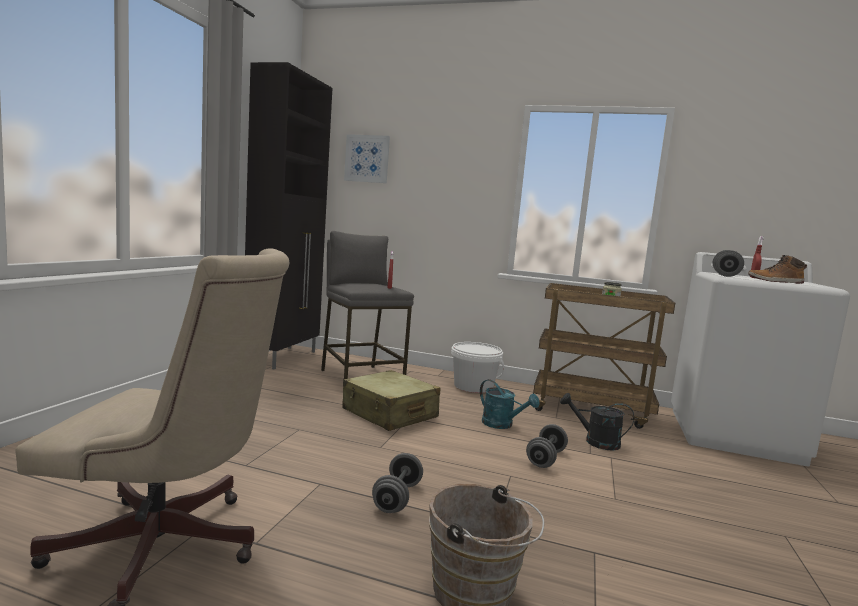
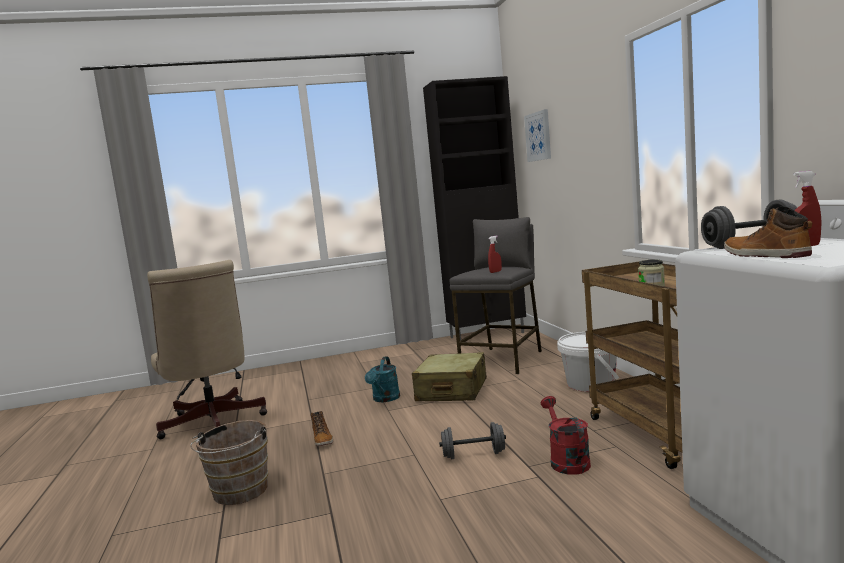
camera: 60 degrees right, 0 degrees up
(397, 498) = (322, 439): grey dumbbell -> boot
(502, 425) = (516, 421): turquoise watering can -> turquoise watering can (385, 399)
(595, 441) = (566, 461): black watering can -> red watering can

